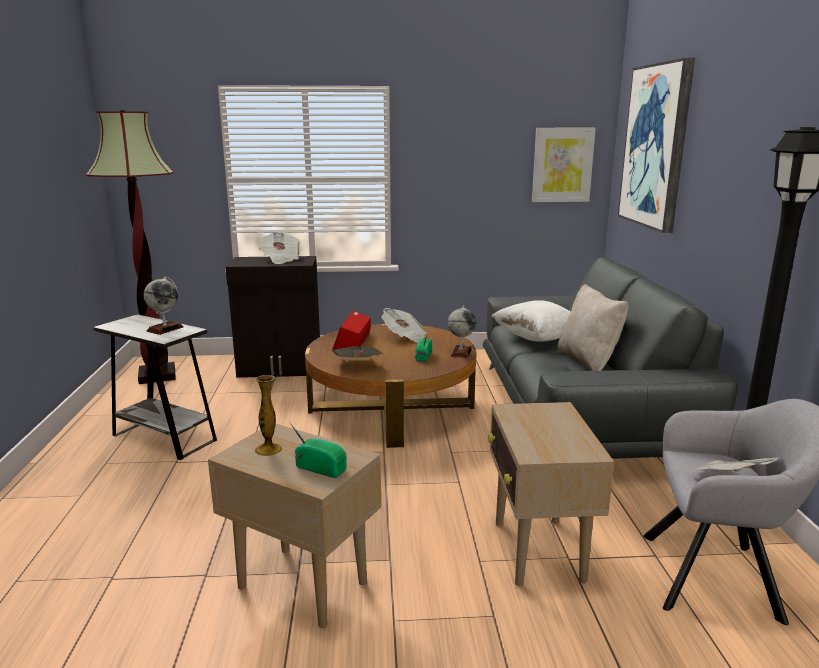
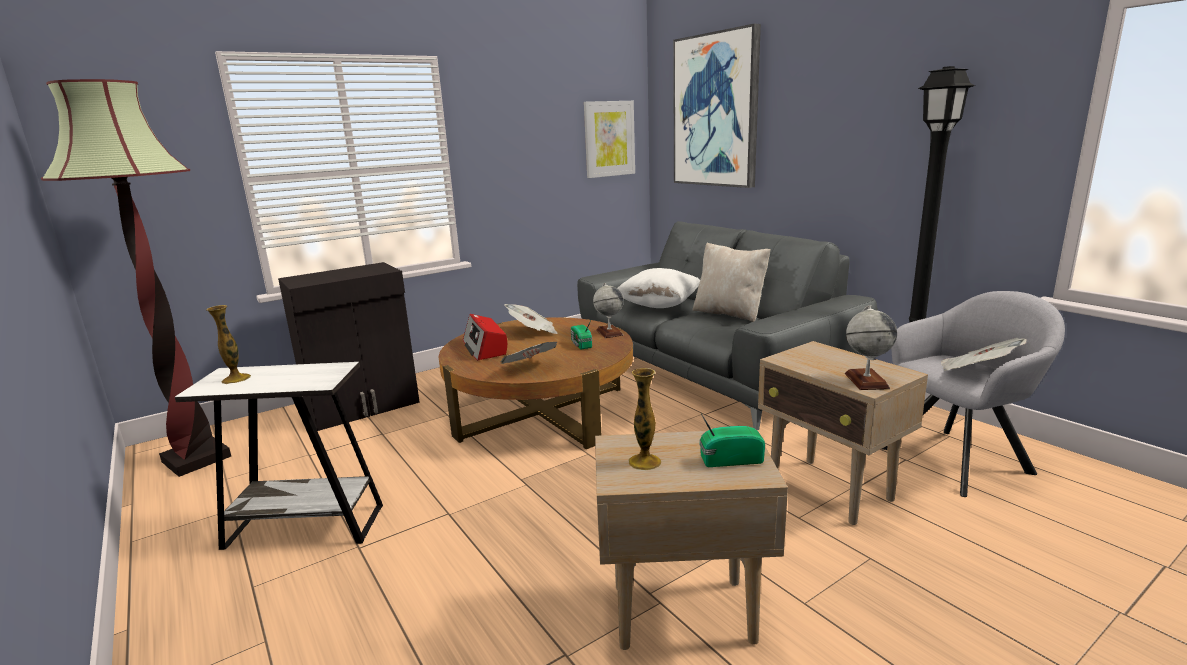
camera: 30 degrees left, 0 degrees up
(133, 323) = (236, 379): none -> vase
(165, 329) = (299, 374): globe -> globe (866, 381)
(281, 259) = (348, 271): newspaper -> none

